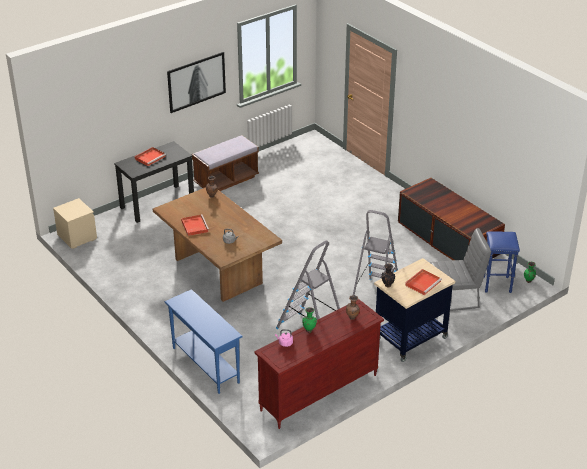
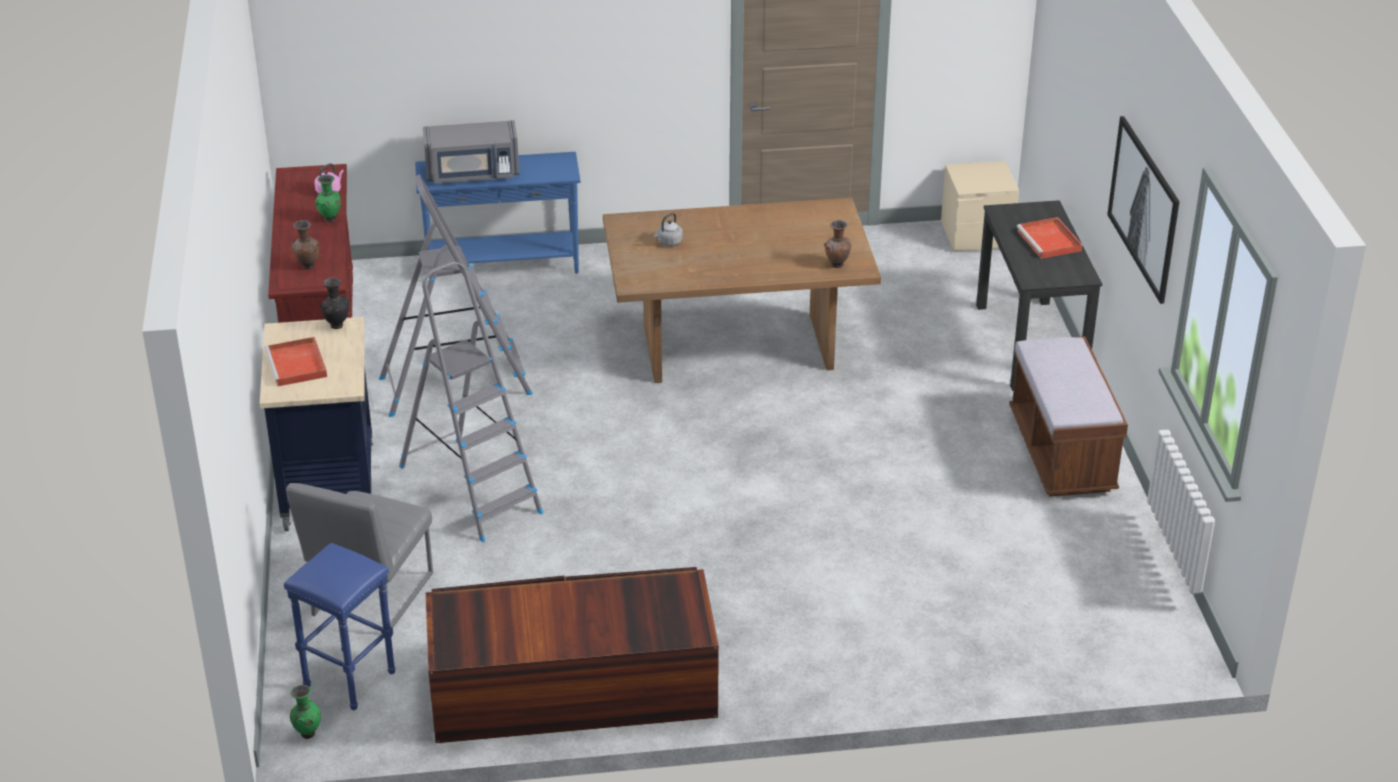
camera: 120 degrees right, 0 degrees up
(194, 226) = (752, 222): red tray -> none
(212, 324) = (473, 174): none -> grey microwave

